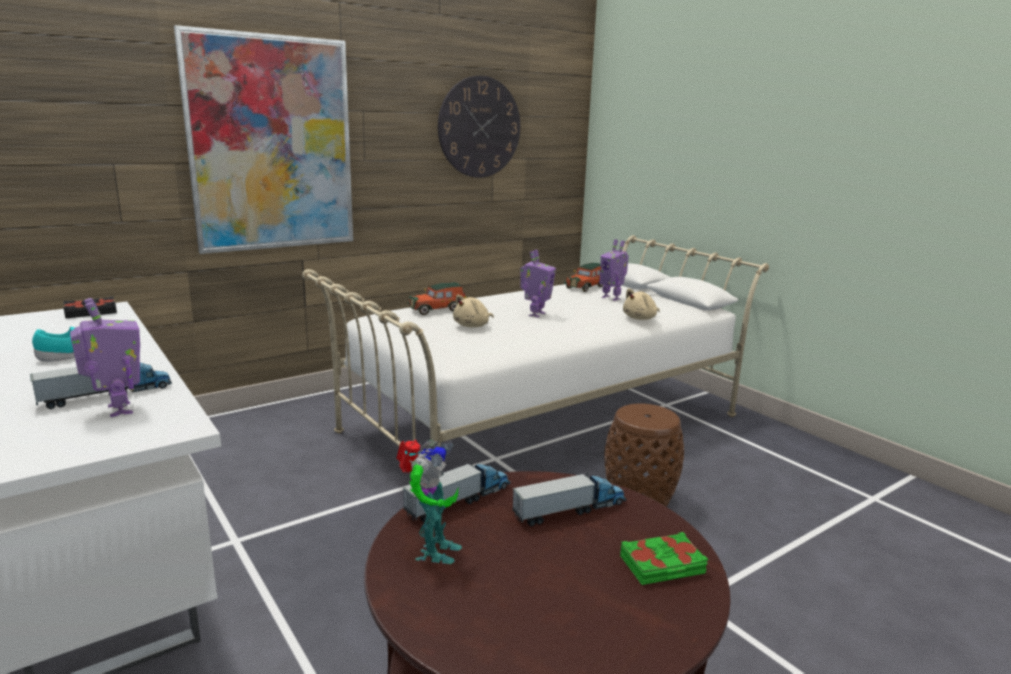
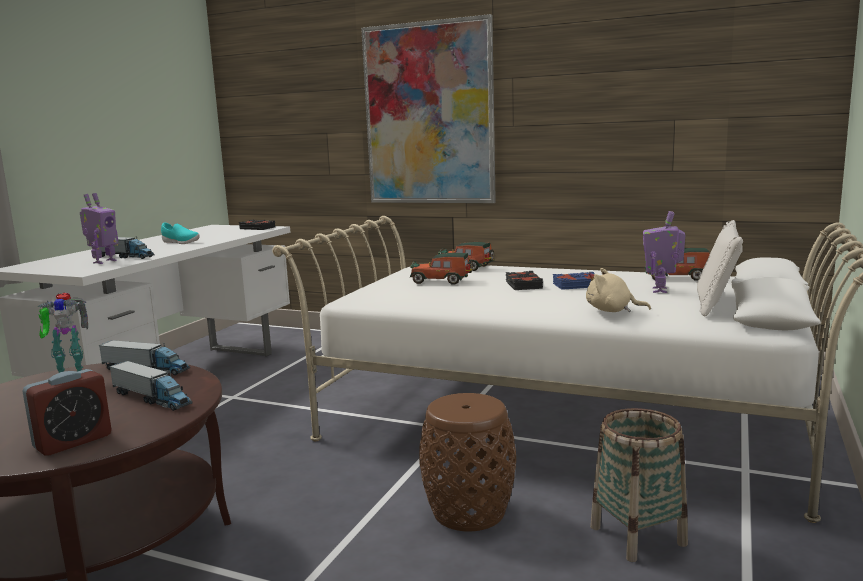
camera: 60 degrees right, 5 degrees down
(473, 326) = (442, 281): beige plush toy -> toy car
(479, 127) = (651, 83): wall clock -> none
(535, 314) = (523, 285): toy robot -> black book
(563, 306) = (577, 285): none -> blue book
(657, 299) = (716, 303): none -> white pillow
(663, 565) = (73, 442): green book -> alarm clock
(712, 460) = (638, 535): none -> basket

